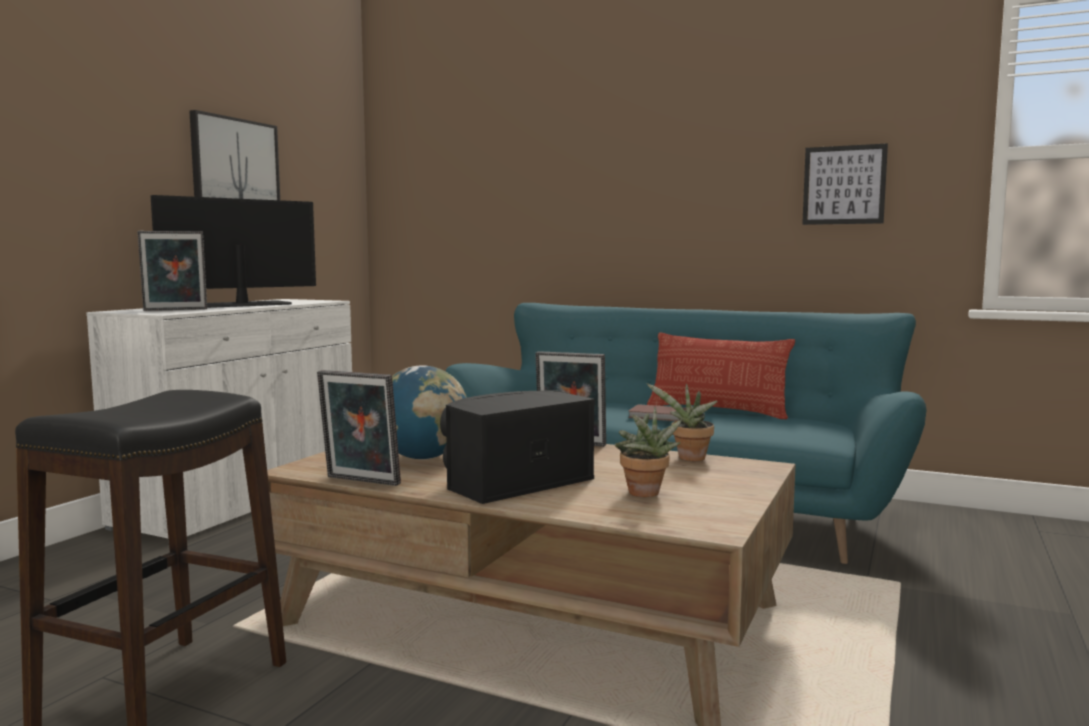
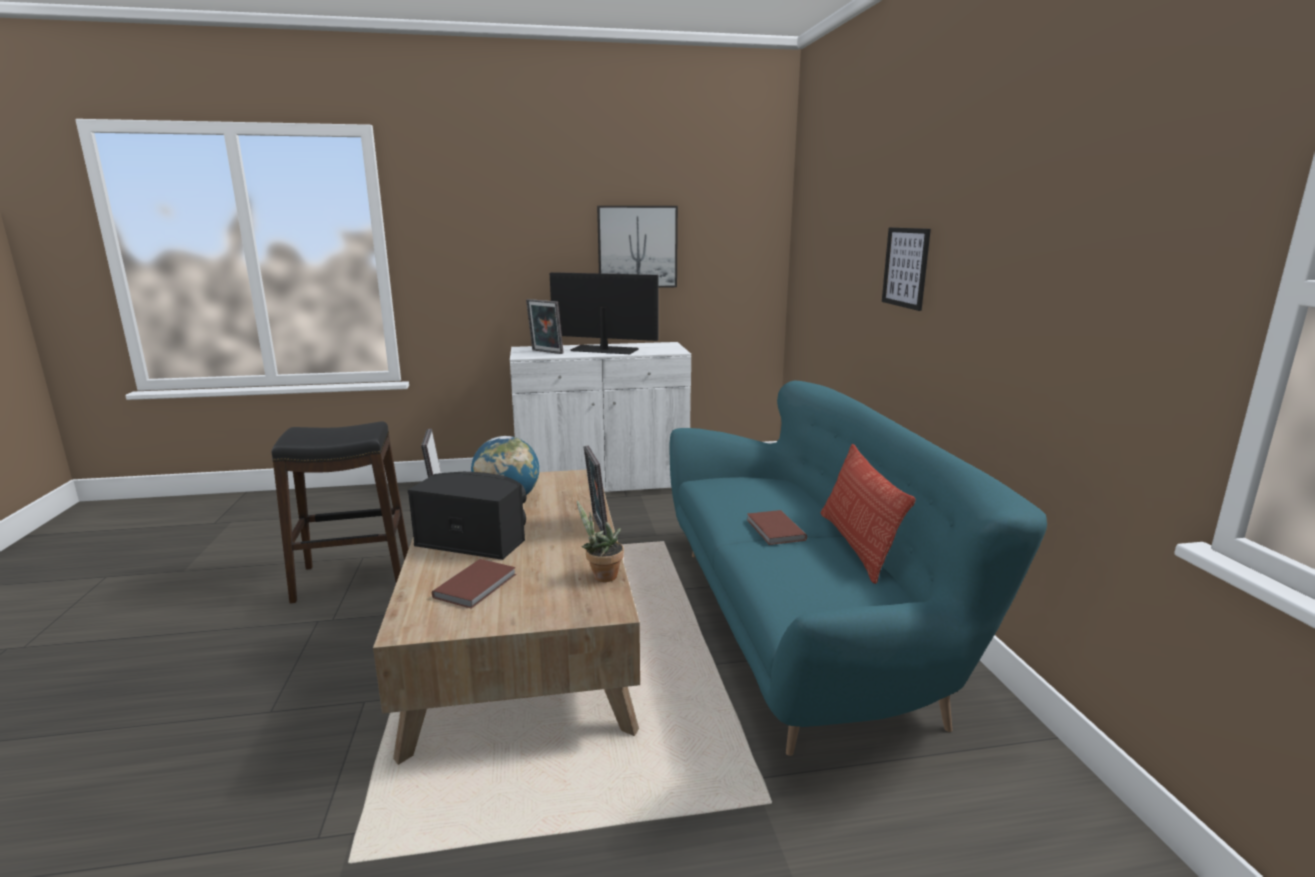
camera: 55 degrees right, 10 degrees up
(645, 494) = (477, 585): potted plant -> brown book
(844, 185) = (1082, 305): picture -> picture (905, 267)

